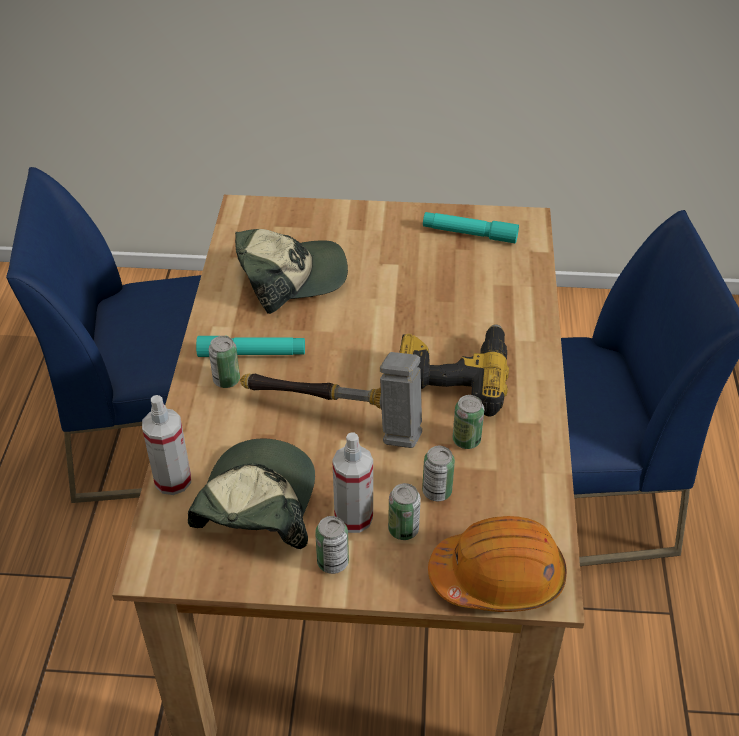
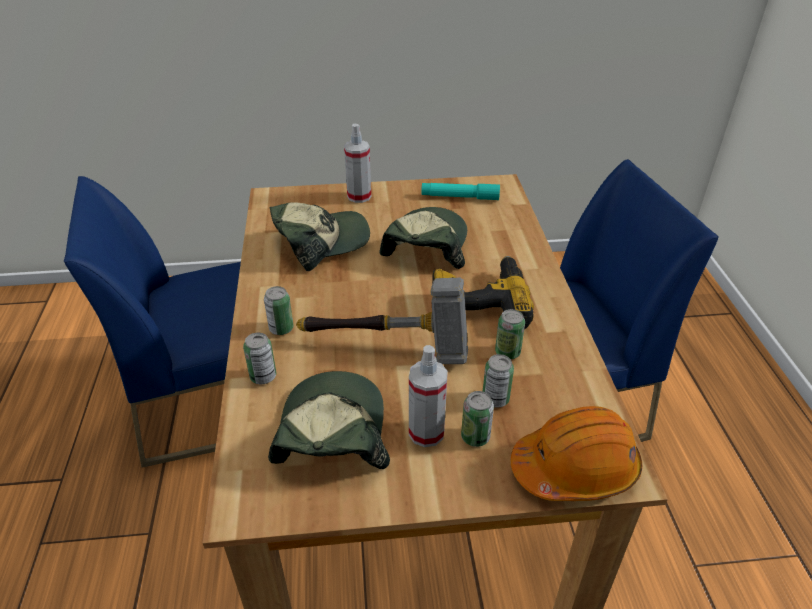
camera: 10 degrees left, 5 degrees down
(173, 480) = (247, 422): spray bottle -> spray bottle (359, 196)
(252, 353) = (300, 304): turquoise flashlight -> none
(333, 562) = (417, 477): can -> can (263, 376)
(411, 295) = (426, 245): none -> cap

